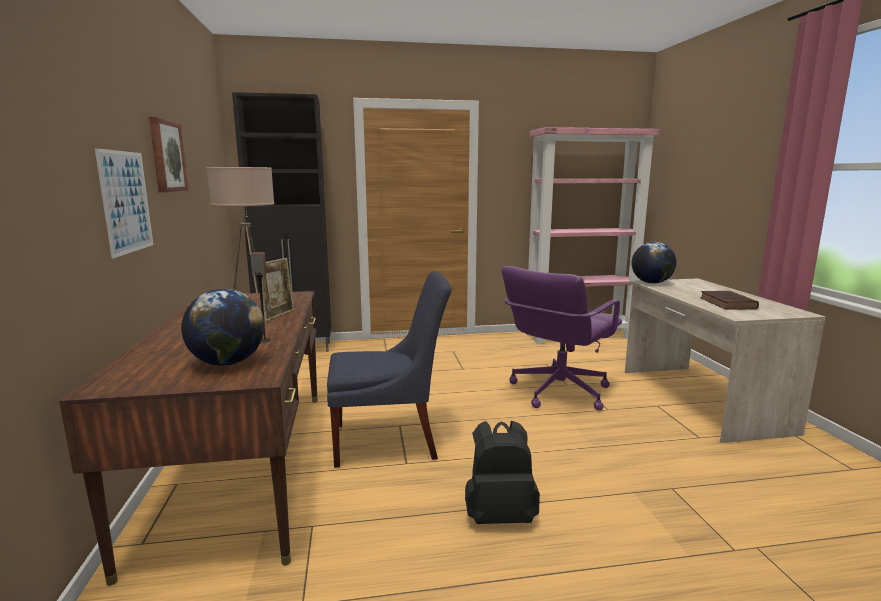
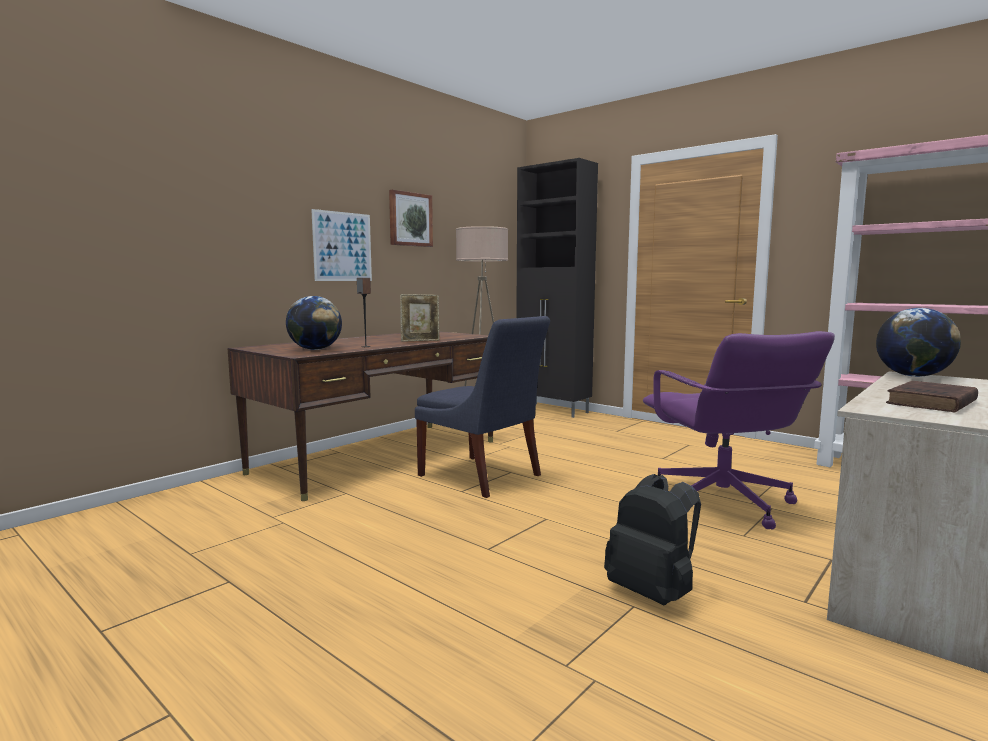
camera: 50 degrees right, 5 degrees down
(499, 515) = (445, 540): black backpack -> black backpack (653, 593)
(558, 391) = (722, 504): purple office chair -> purple office chair turned 105 degrees counterclockwise

